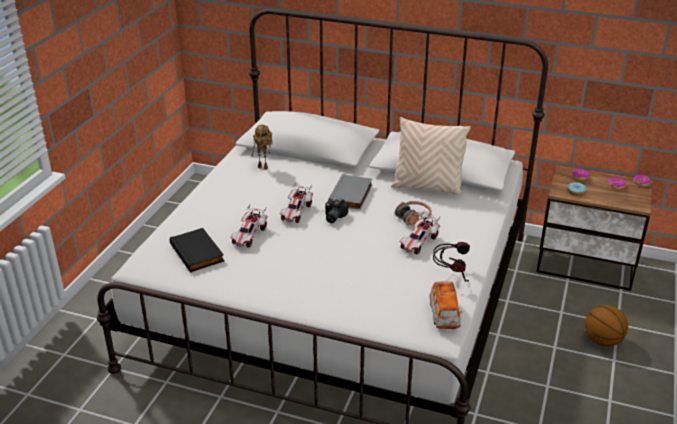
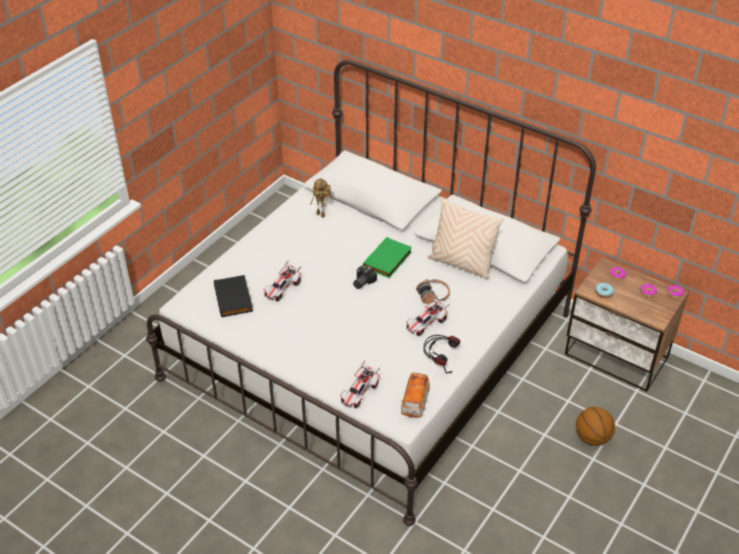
camera: 15 degrees right, 10 degrees up
(296, 212) = (332, 271): toy car -> toy car (359, 393)
(351, 195) = (388, 260): grey book -> green book

